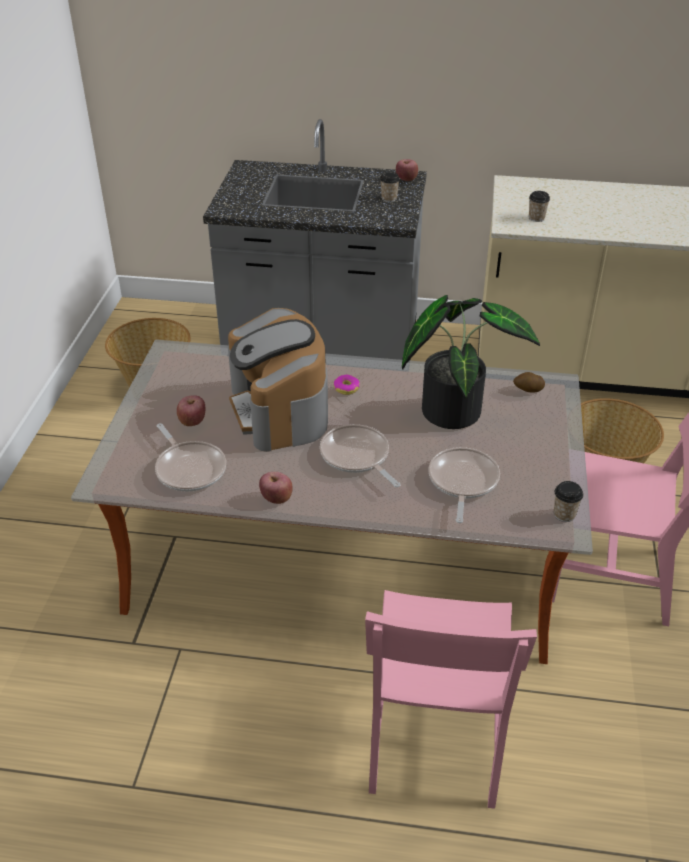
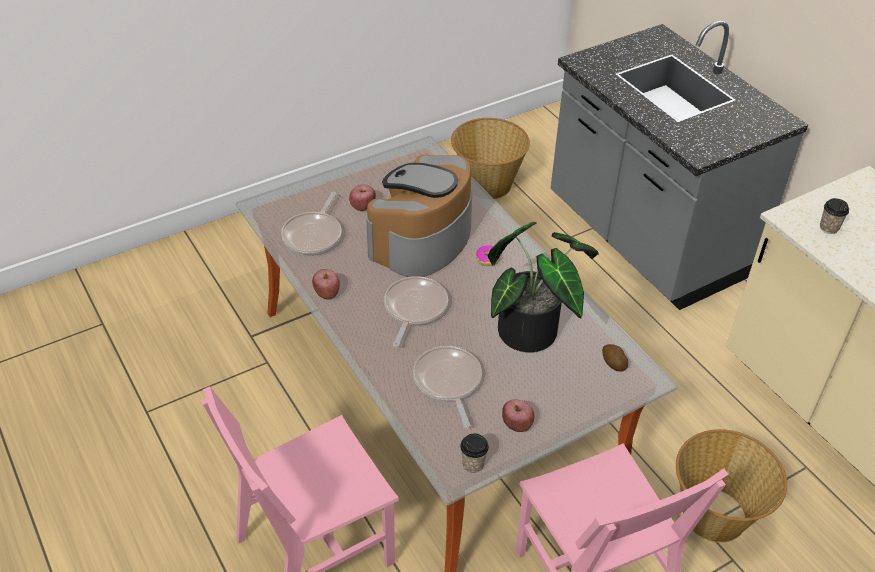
camera: 50 degrees right, 5 degrees up
(389, 198) = (726, 129): cup -> none
(406, 179) = (774, 121): apple -> apple (516, 425)
(462, 482) = (448, 382): frying pan -> frying pan turned 75 degrees counterclockwise

